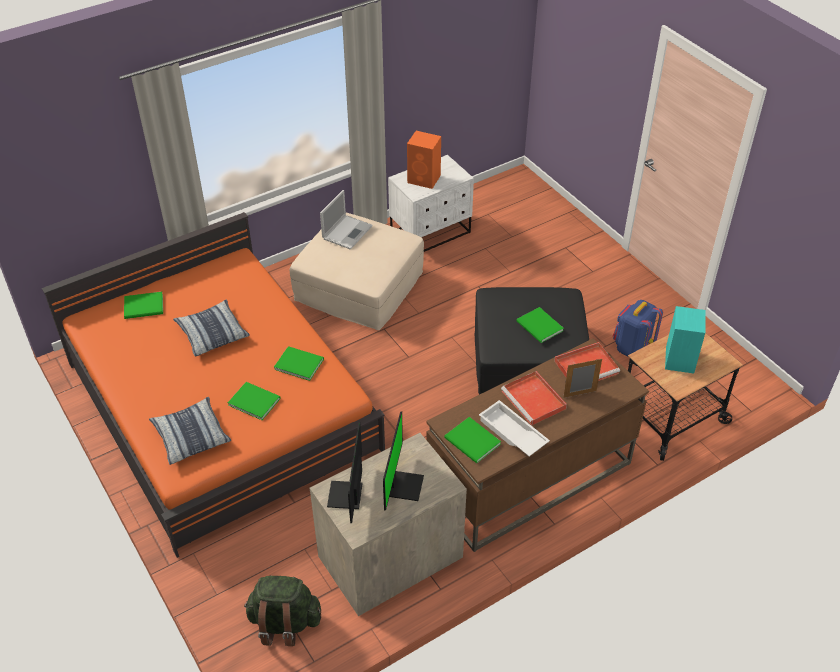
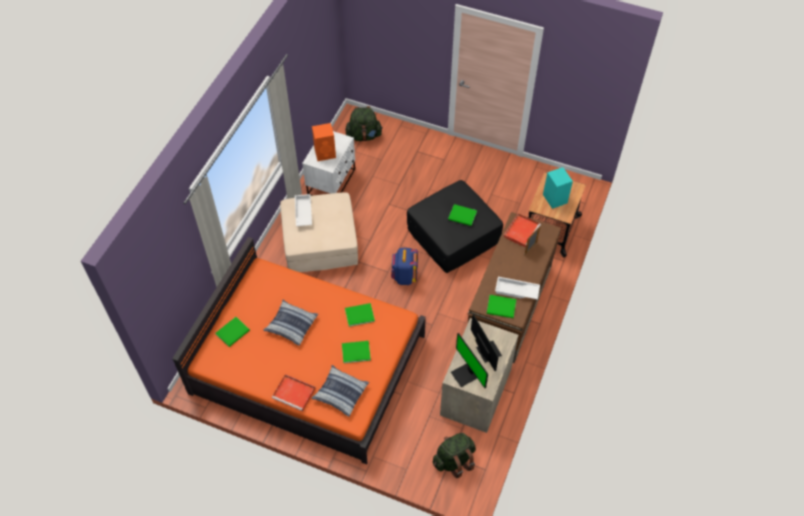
camera: 35 degrees left, 10 degrees up
(347, 232) = (303, 212): laptop -> white tray
(514, 203) = (364, 135): none -> green backpack
(534, 400) = (512, 265): red tray -> red tray (294, 393)
(632, 347) = (501, 197): blue backpack -> blue backpack (404, 276)

